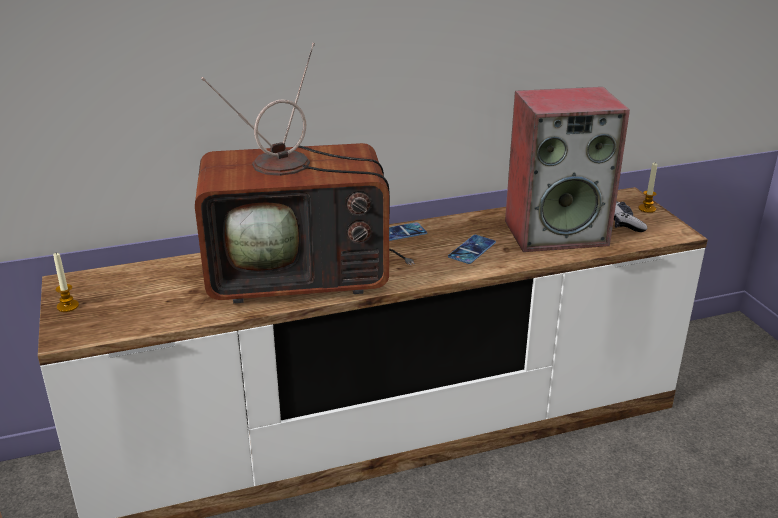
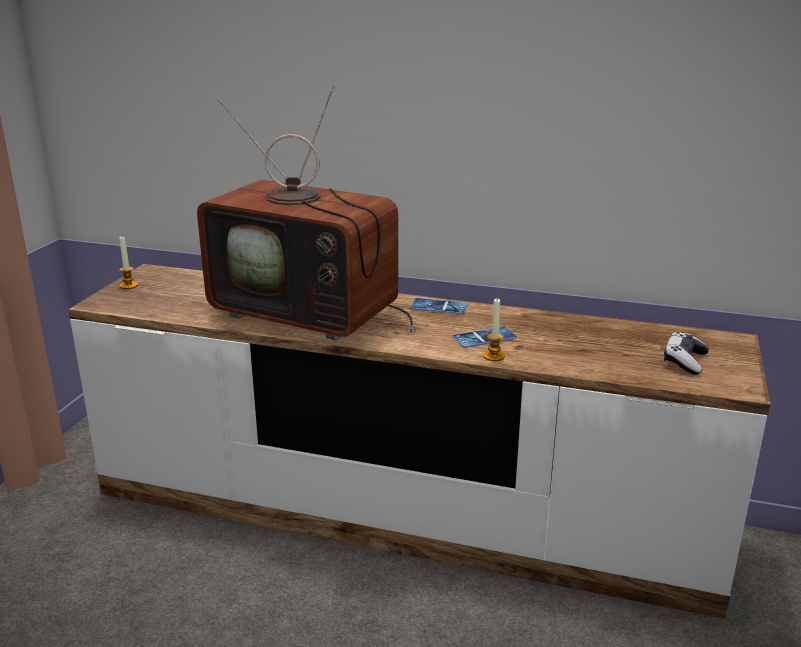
camera: 35 degrees right, 5 degrees down
(556, 232) = (595, 348): speaker -> none
(647, 209) = (737, 357): candle -> candle (494, 356)

